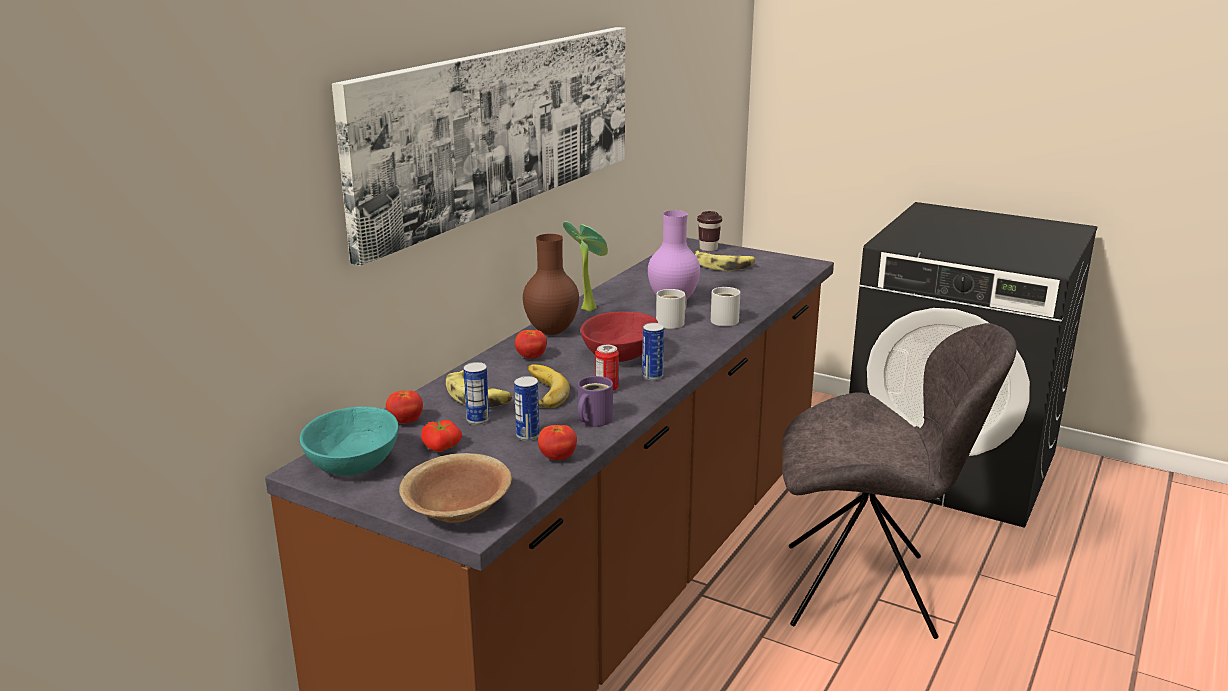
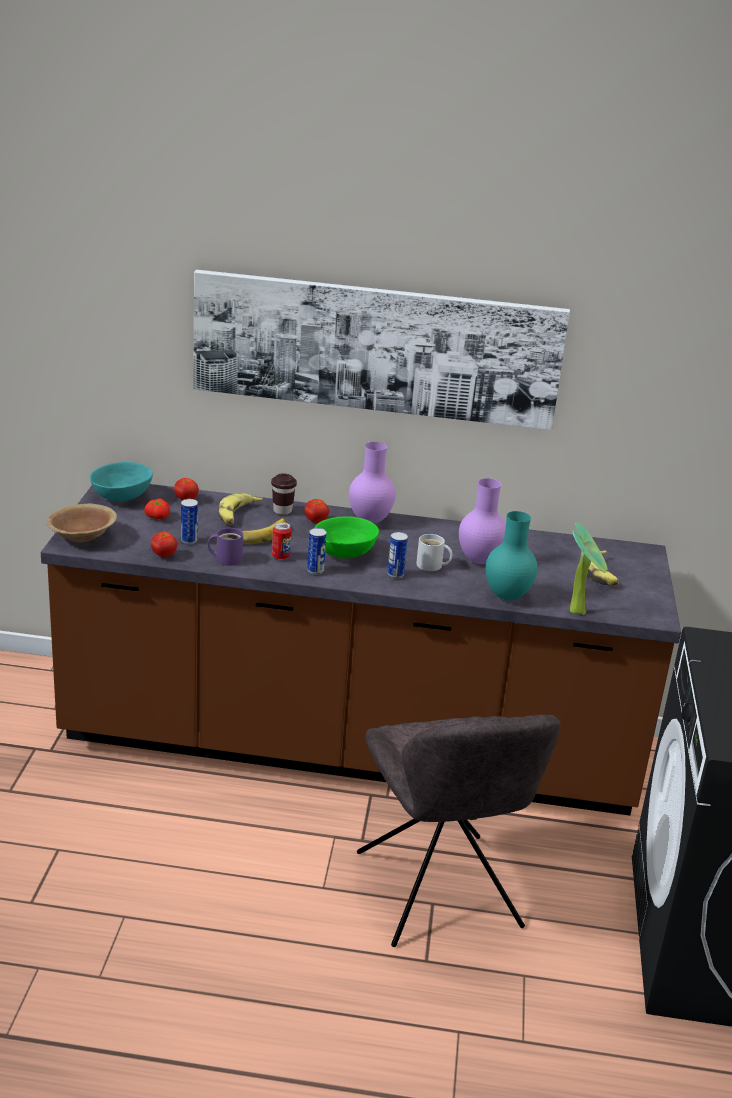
camera: 65 degrees right, 5 degrees up
(478, 420) = (201, 521): can -> can (395, 574)
(552, 331) = (371, 521): brown vase -> purple vase
(588, 308) = (432, 527): potted plant -> potted plant (579, 611)
(620, 355) = (346, 553): red bowl -> green bowl
(708, 249) = (641, 561): brown cup -> brown cup (282, 511)
(724, 320) = (459, 588): white mug -> none
(749, 304) = (507, 596): none -> turquoise vase

